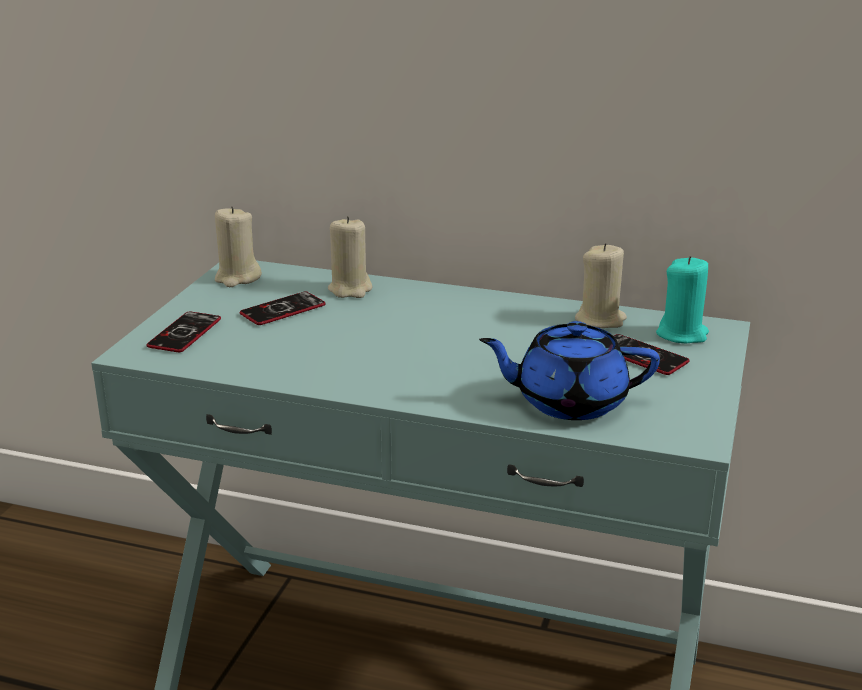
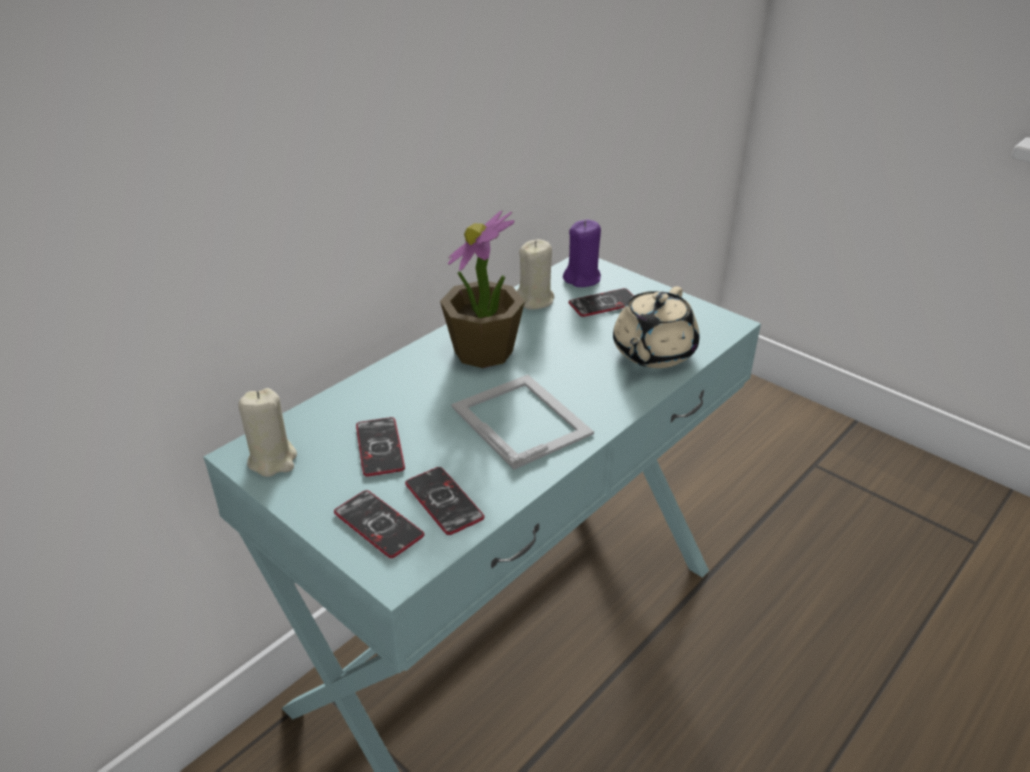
camera: 65 degrees left, 10 degrees up
(230, 351) = (444, 501): none -> phone
(350, 289) = (370, 397): beige candle -> none
(376, 357) = (521, 418): none -> picture frame
(472, 317) = (483, 351): none -> potted plant
(568, 401) = (652, 353): blue teapot -> beige teapot
(682, 334) = (582, 278): turquoise candle -> purple candle

